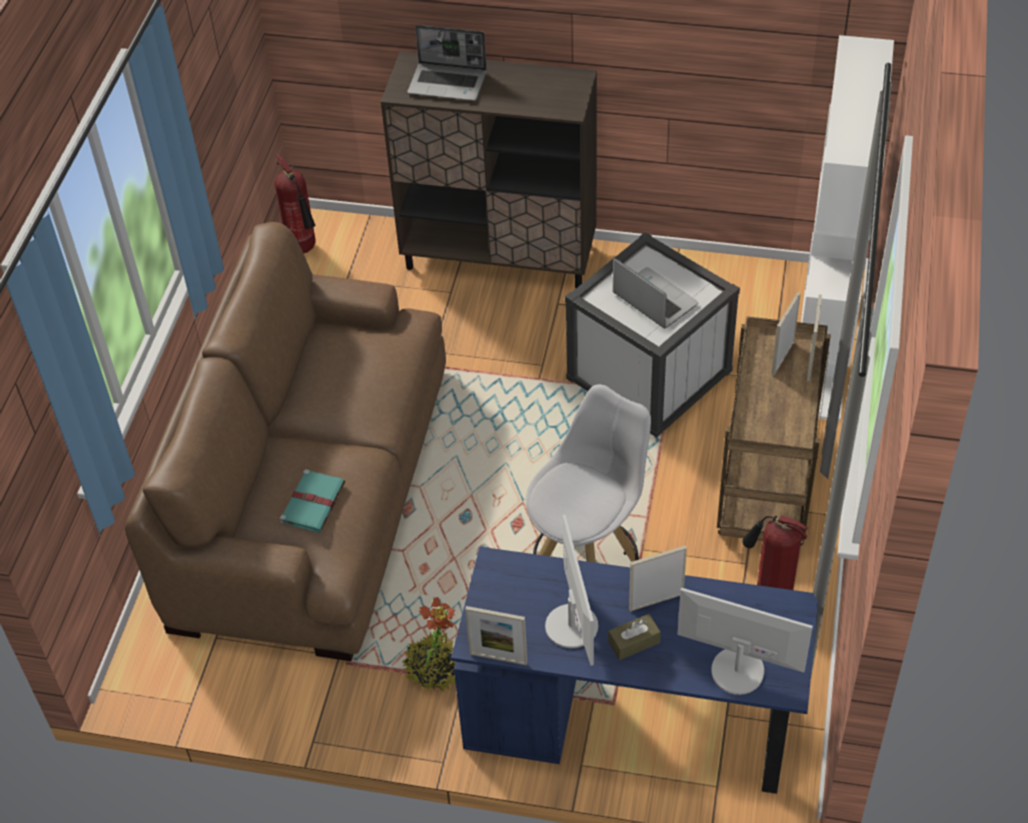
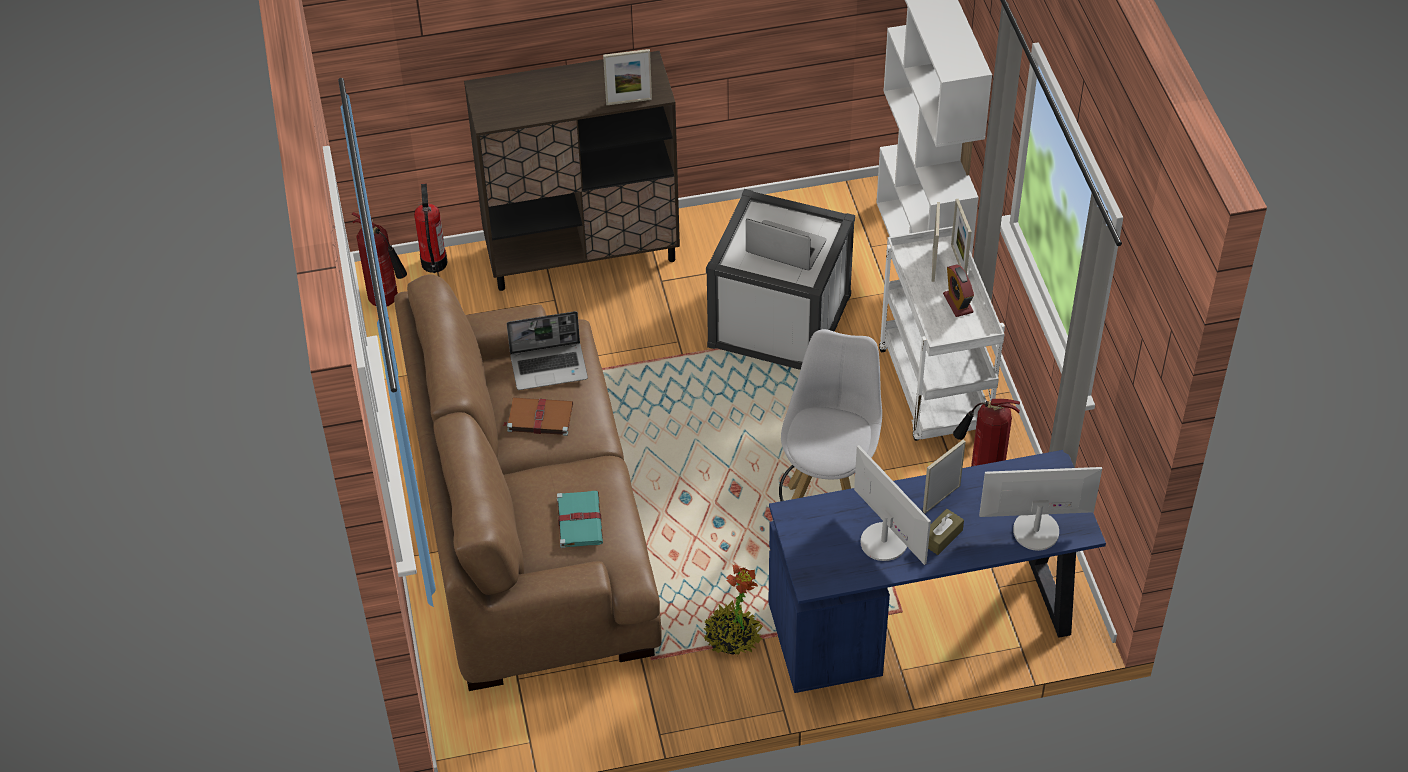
camera: 25 degrees left, 0 degrees up
(334, 392) = (539, 418): none -> brown book
(363, 227) = (434, 263): none -> fire extinguisher
(448, 83) = (529, 98): laptop -> laptop (549, 367)
(498, 658) = (838, 588): picture frame -> picture frame (629, 101)
(767, 492) = (936, 391): brown cart -> white cart
(786, 405) = (958, 303): none -> alarm clock

